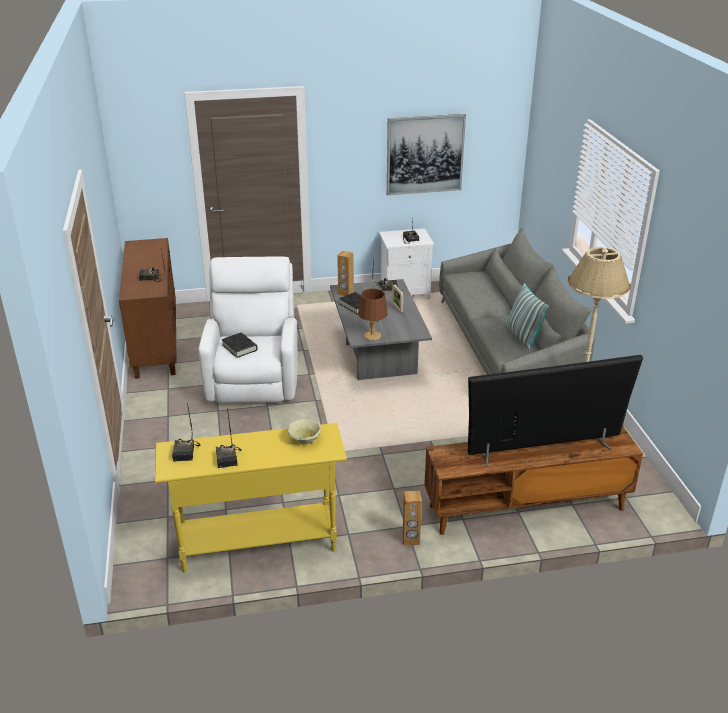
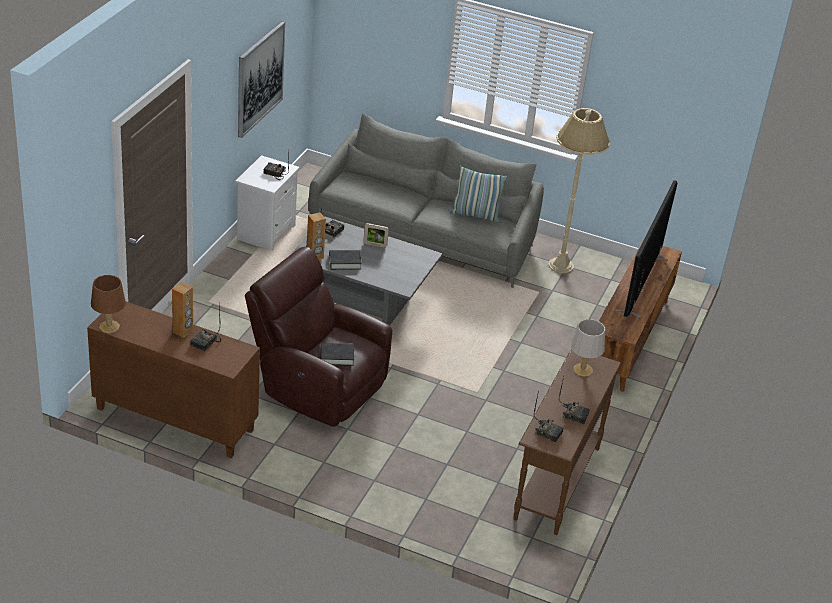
camera: 60 degrees left, 5 degrees up
(254, 379) = (317, 386): white armchair -> brown armchair
(257, 544) = (556, 483): yellow console table -> brown console table
(305, 439) = (582, 370): beige bowl -> grey table lamp
(372, 335) = (407, 279): brown table lamp -> brown table lamp (109, 327)
(411, 540) = (617, 408): brown speaker -> brown speaker (183, 331)

